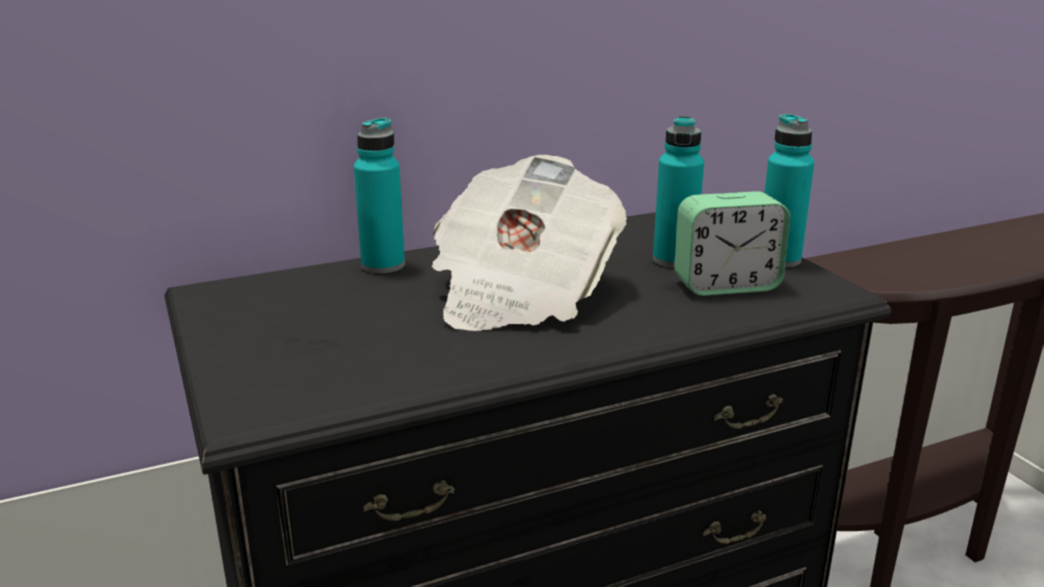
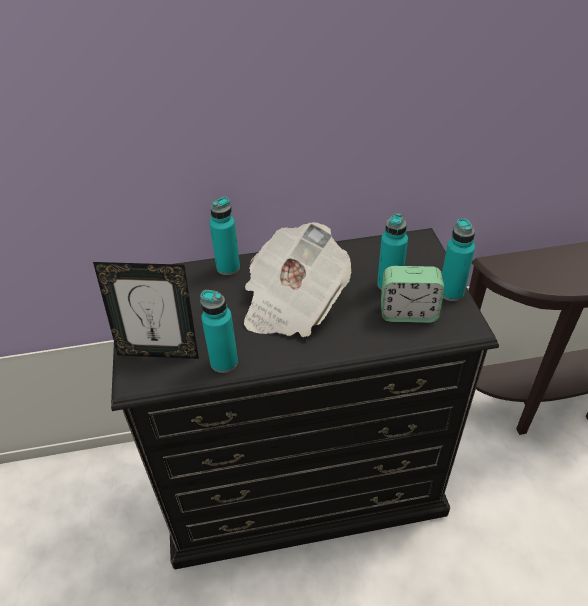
camera: 15 degrees right, 20 degrees up
(288, 371) = (159, 351): none -> picture frame
(426, 371) = (224, 362): none -> turquoise bottle

